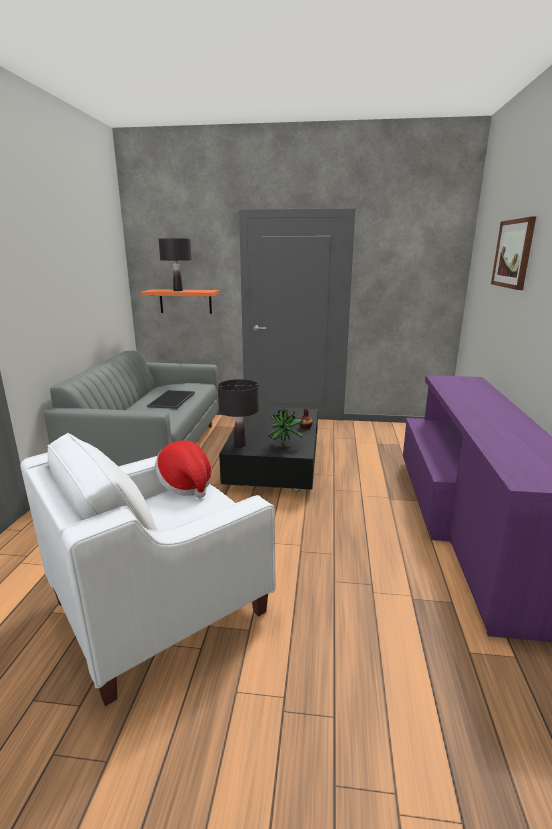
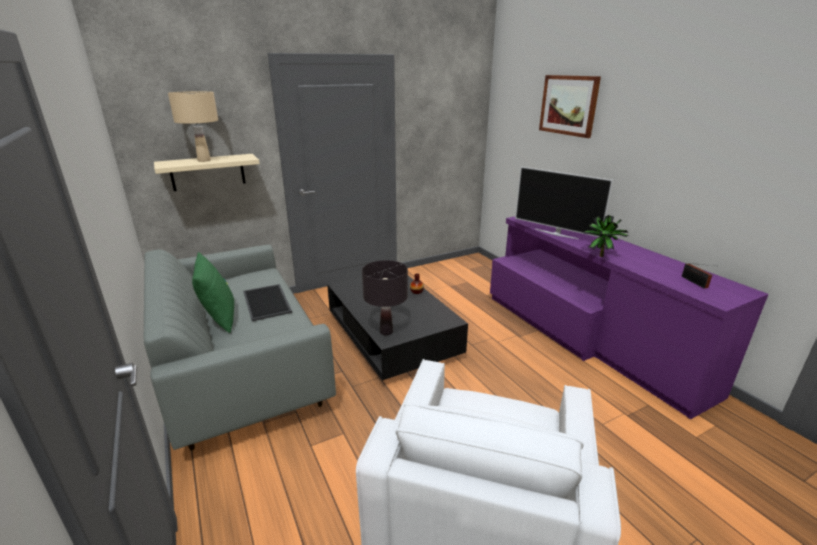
camera: 35 degrees left, 5 degrees up
(136, 402) = (220, 319): none -> green pillow
(178, 290) = (204, 160): black table lamp -> beige table lamp
(185, 301) = (208, 172): orange shelf -> beige shelf
(185, 485) = (454, 401): hat -> none
(285, 446) = (428, 318): potted plant -> potted plant (600, 255)
(452, 394) = (556, 233): none -> television
(531, 462) = (695, 283): none -> radio

